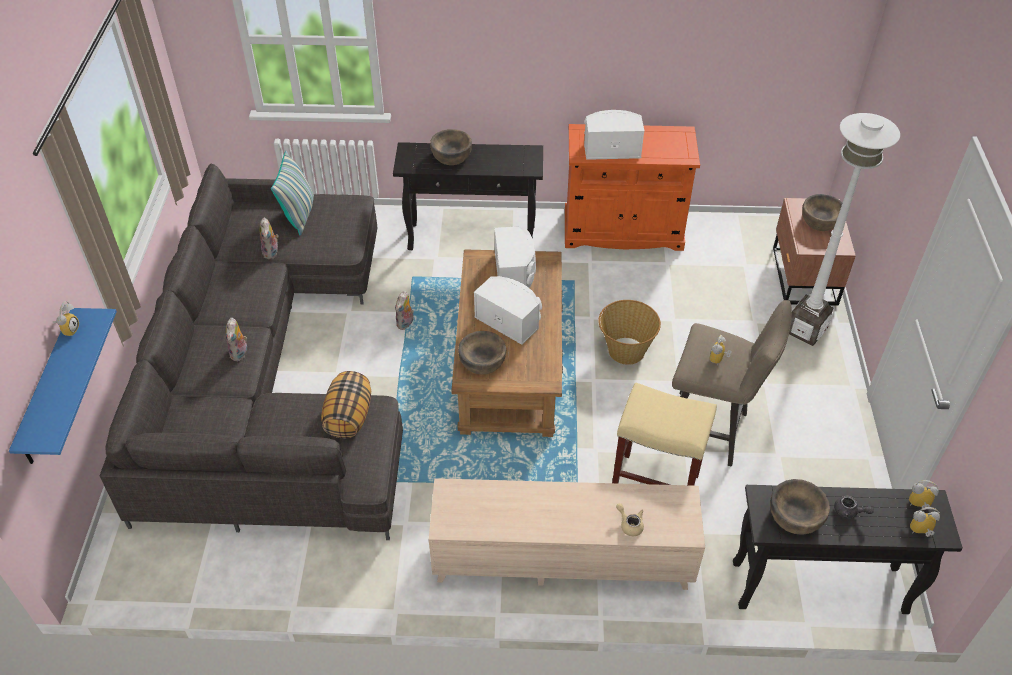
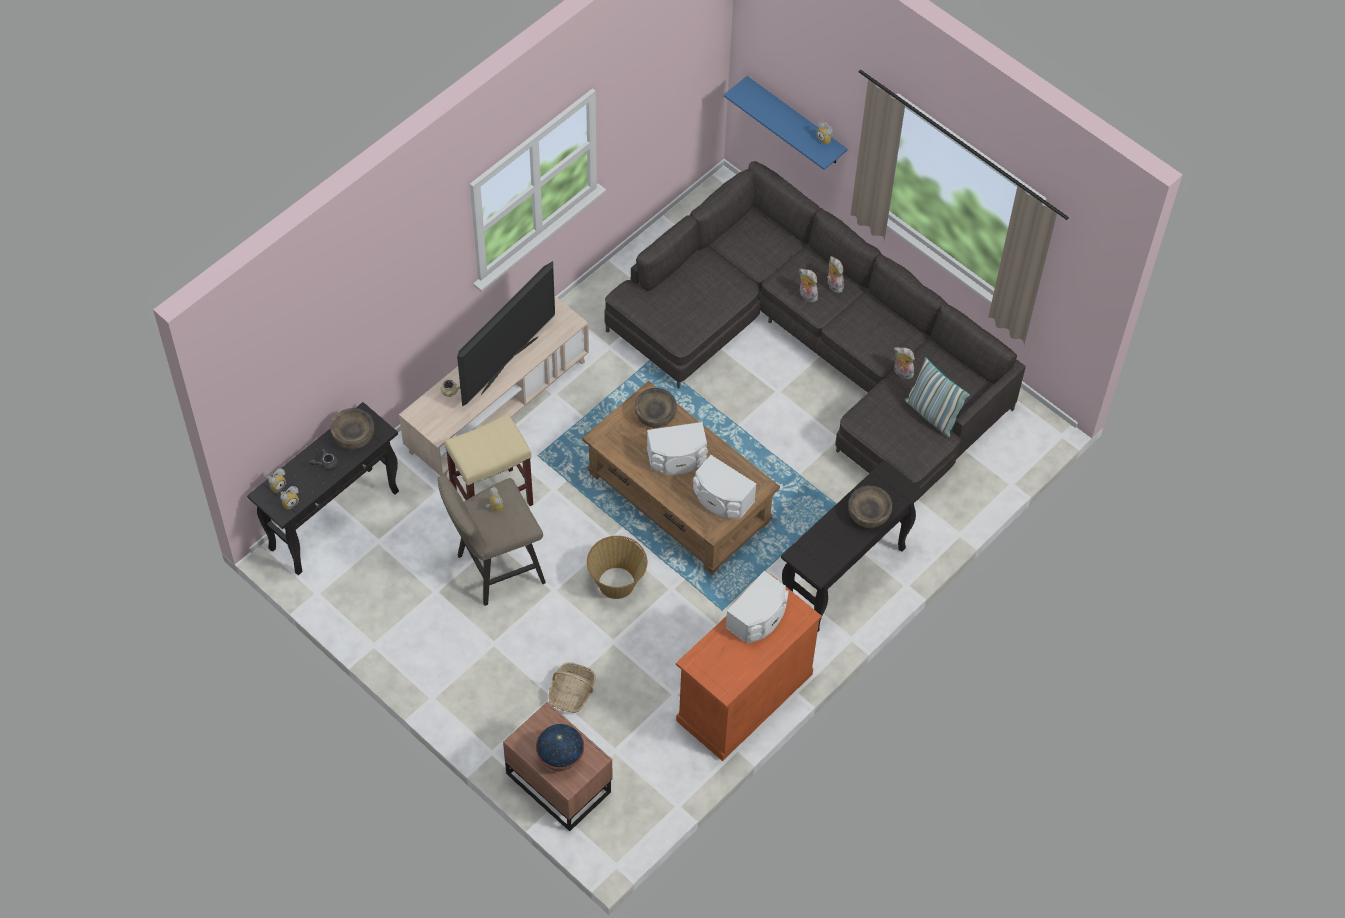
camera: 130 degrees right, 10 degrees up
(348, 417) = (687, 318): pillow -> none
(405, 323) = (787, 464): plush toy -> plush toy (833, 285)
(550, 503) = (508, 364): none -> television
(738, 314) = (572, 692): none -> basket
(806, 330) = (509, 723): white floor lamp -> none
(820, 221) = (560, 756): brown bowl -> globe

